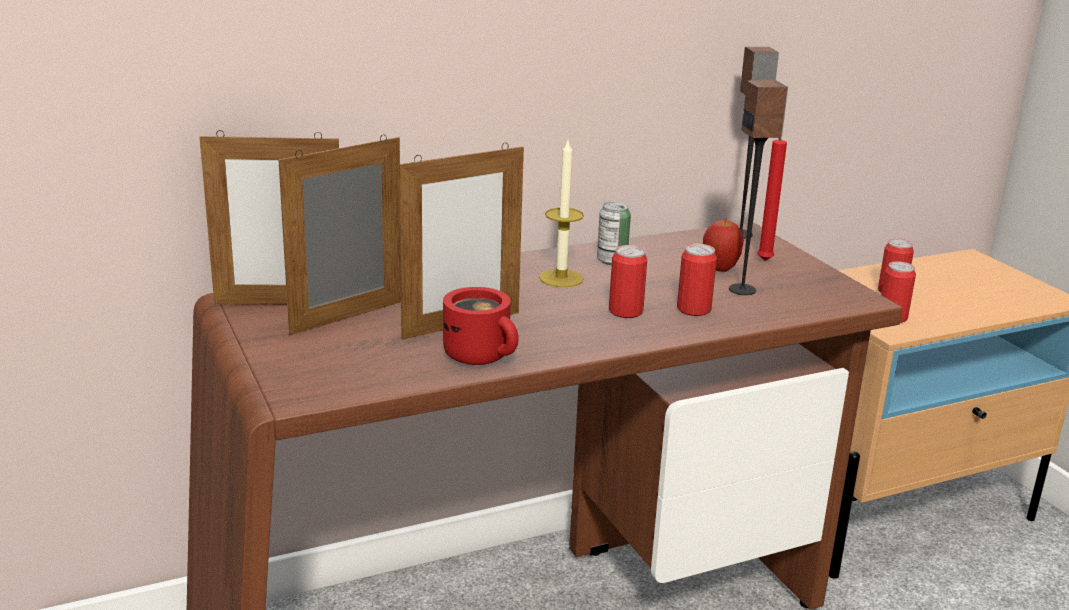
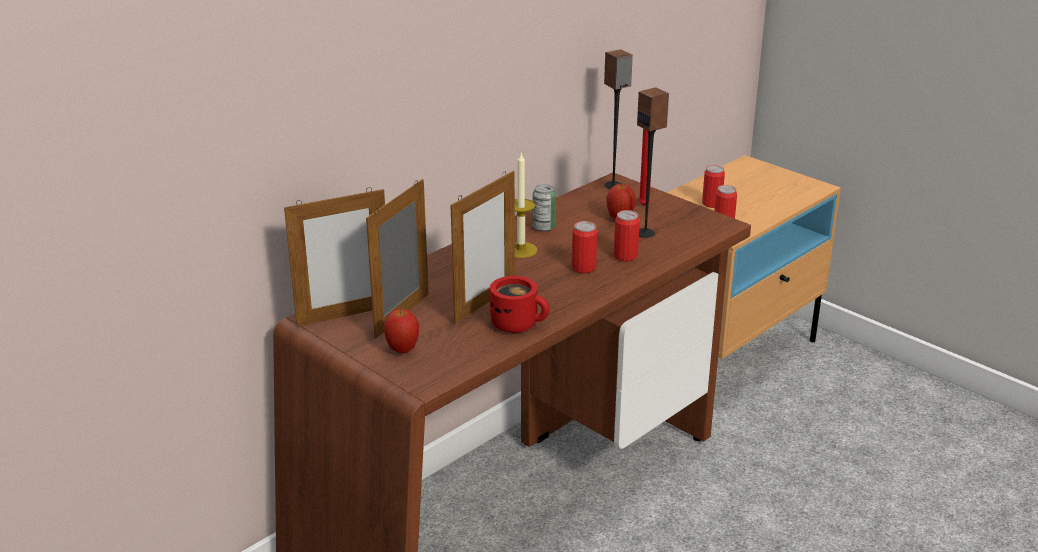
camera: 20 degrees left, 5 degrees up
(308, 354) = (402, 350): none -> apple

